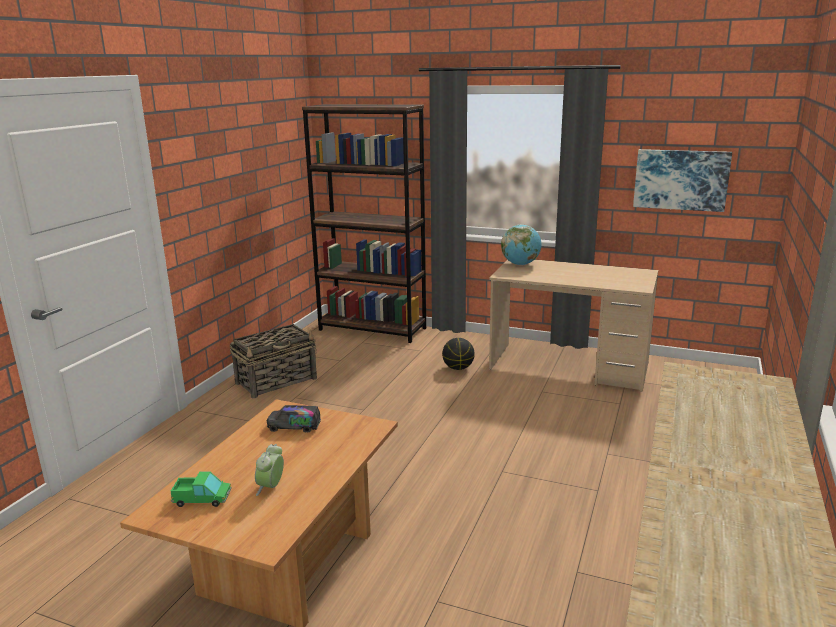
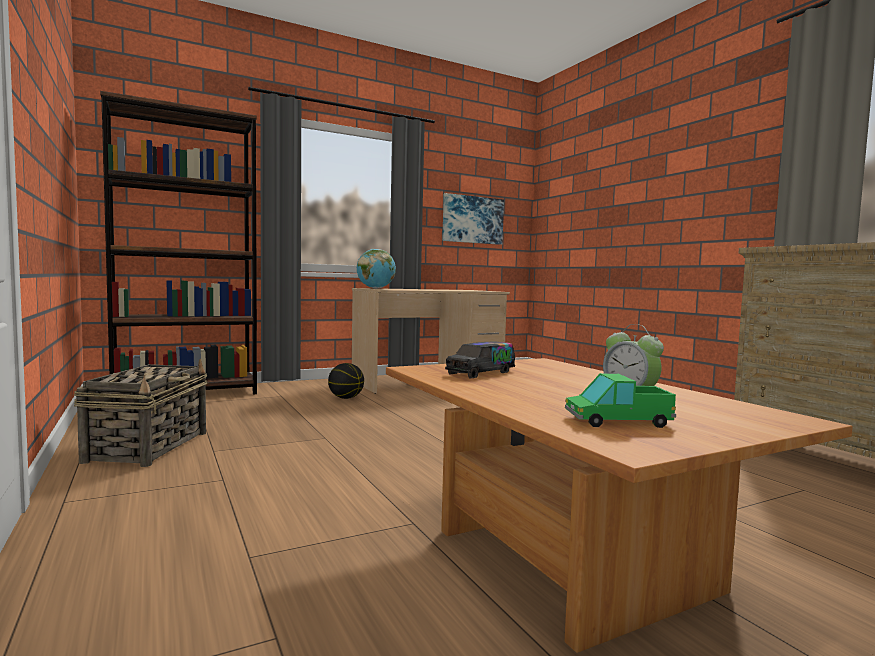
camera: 50 degrees left, 15 degrees down
(202, 499) = (618, 421): toy truck -> toy truck turned 135 degrees counterclockwise

